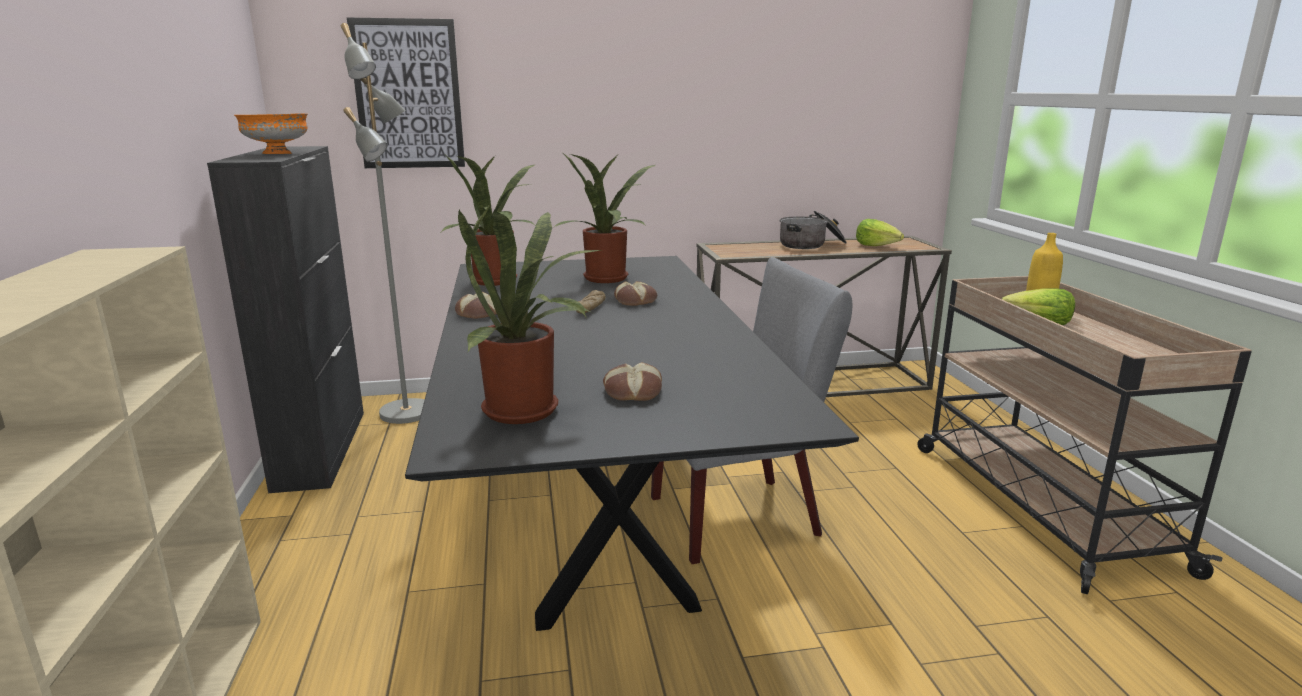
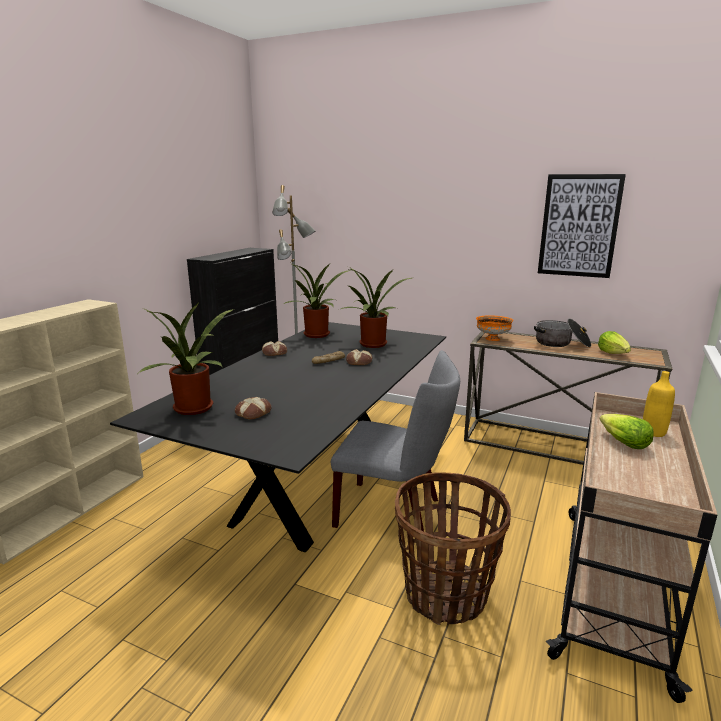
camera: 35 degrees right, 0 degrees up
(276, 154) = (230, 254): orange bowl -> orange bowl (492, 339)
(408, 95) = (322, 222): picture -> picture (579, 226)
(919, 580) = (446, 594): none -> basket

